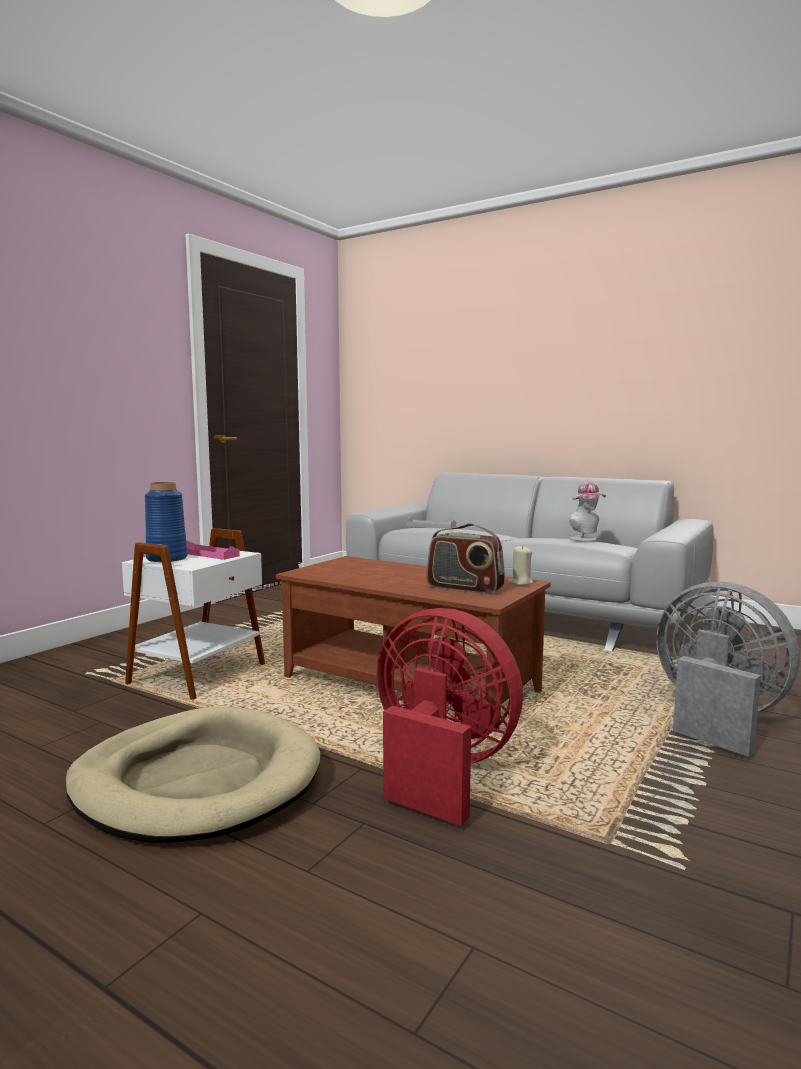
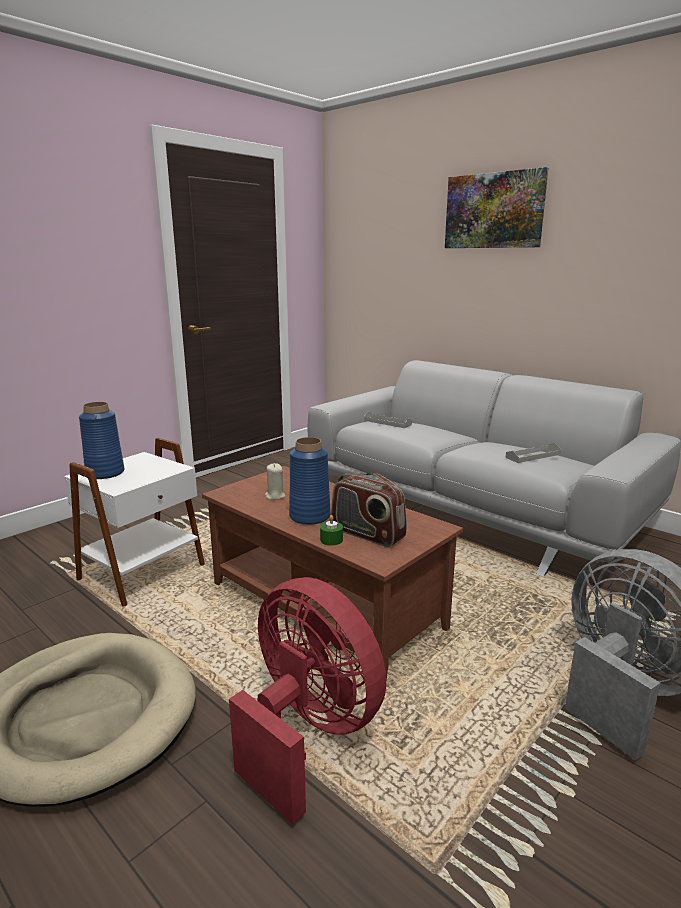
camera: 10 degrees right, 10 degrees up
(208, 554) = (146, 468): pink tray -> none
(399, 581) = (309, 516): none -> blue vase
(433, 592) = (331, 540): none -> green candle
(518, 326) = (494, 211): none -> picture
(520, 583) = (430, 528): beige candle -> beige candle (275, 496)
(586, 539) = (533, 456): hat -> grey tray

